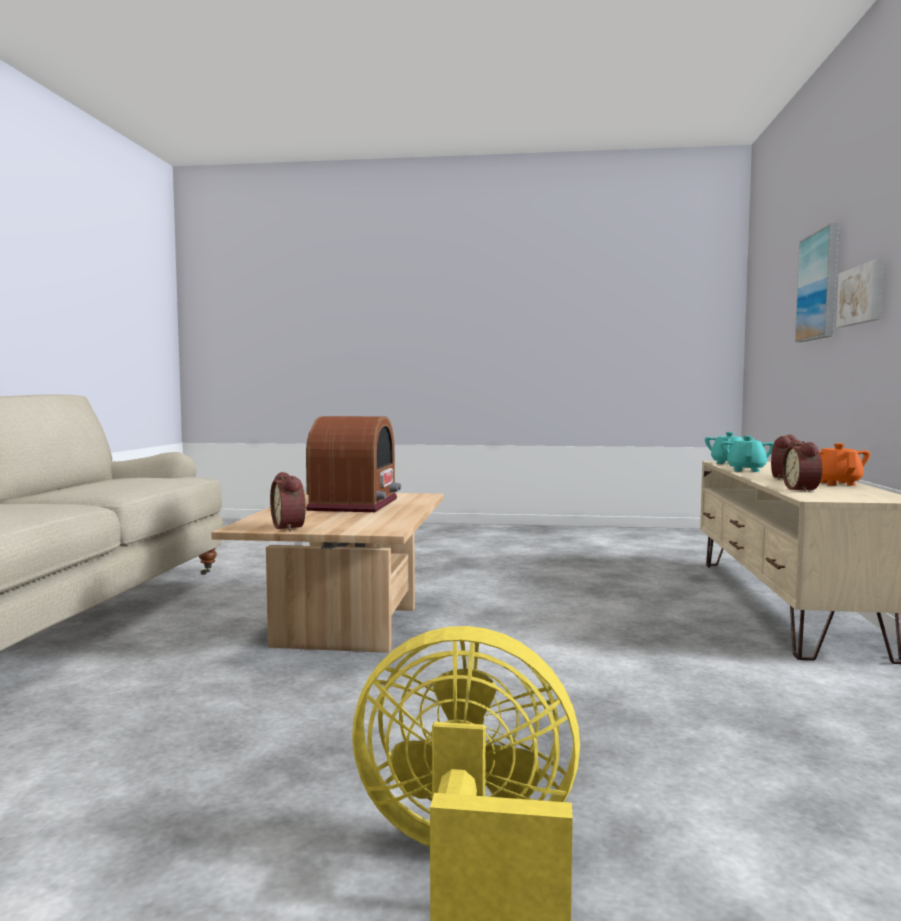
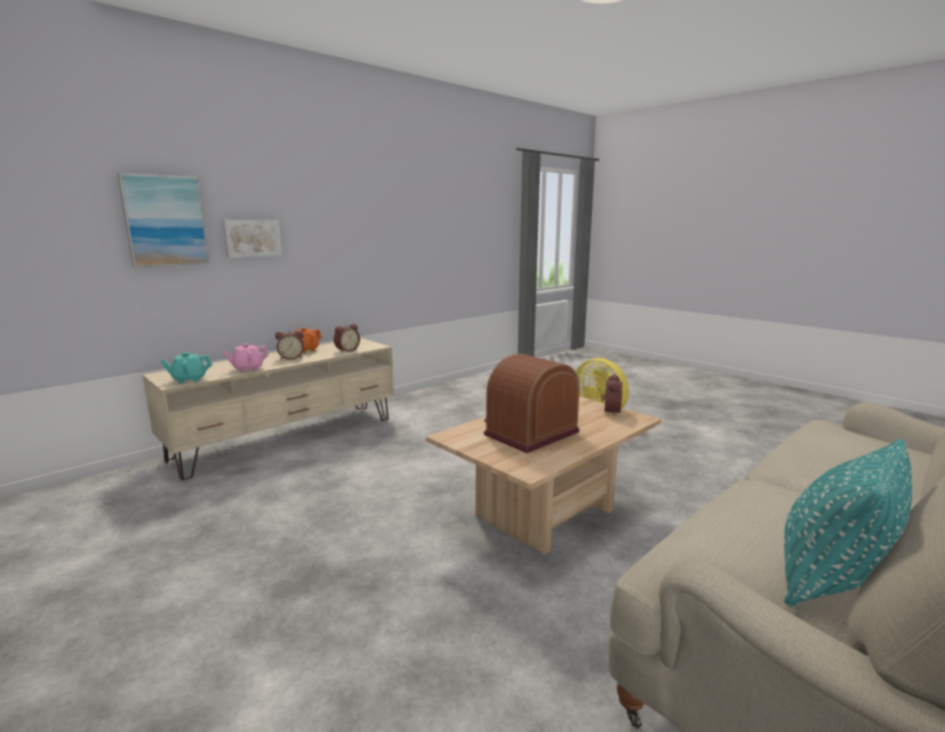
camera: 140 degrees left, 10 degrees up
(99, 481) = (831, 579): none -> turquoise pillow
(746, 470) = (247, 369): turquoise teapot -> pink teapot

